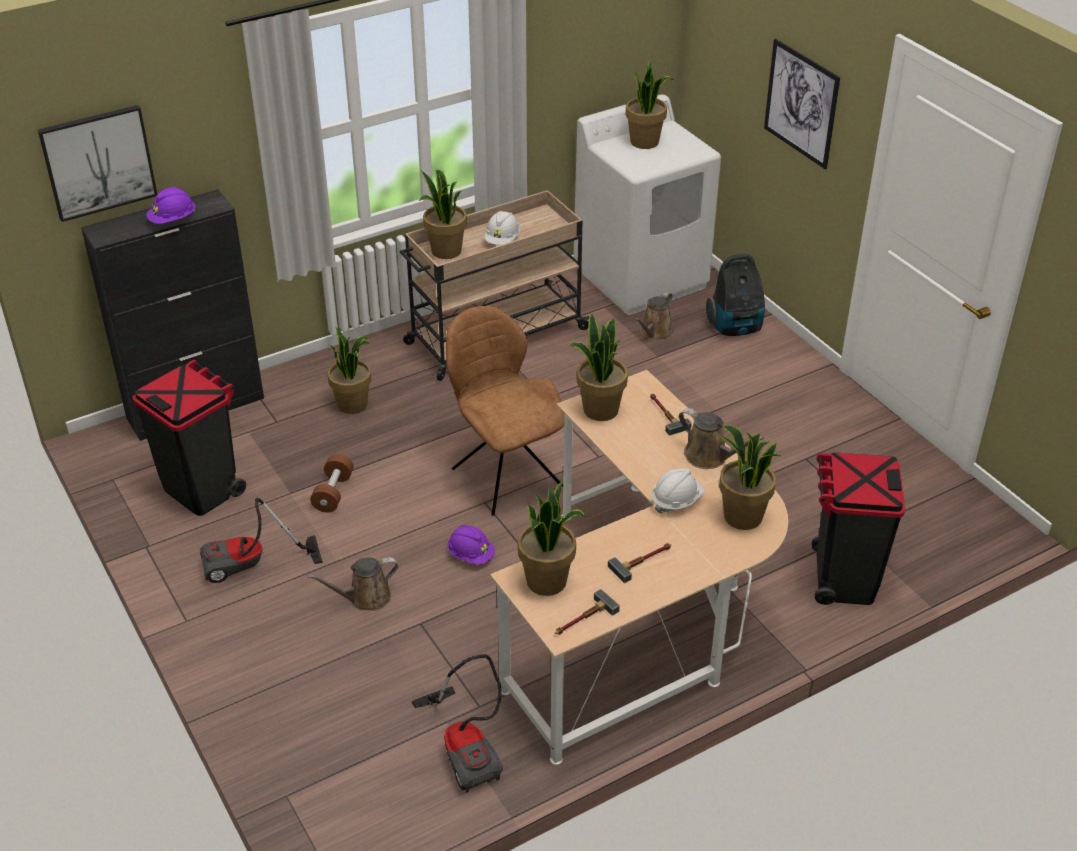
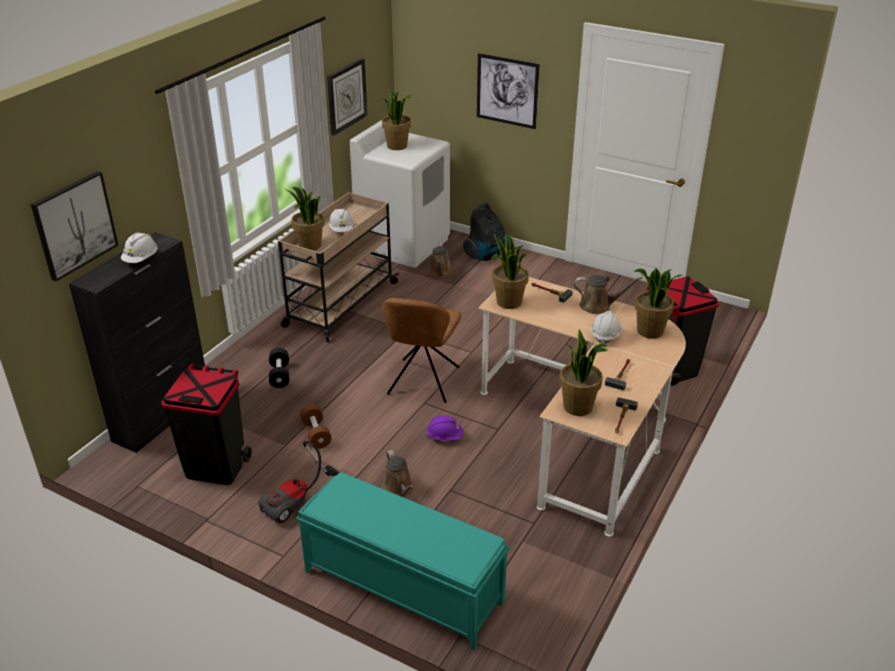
camera: 30 degrees left, 5 degrees down
(173, 220) = (141, 259): purple hard hat -> white hard hat
(274, 711) = (402, 586): none -> turquoise bench
(353, 404) = (279, 375): potted plant -> black dumbbell
(365, 598) = (399, 489): brown watering can -> brown watering can turned 60 degrees counterclockwise
(467, 748) = (549, 551): vacuum cleaner -> none
(505, 475) = (422, 382): brown chair -> brown chair turned 105 degrees counterclockwise
(581, 58) = (346, 96): none -> wall clock

